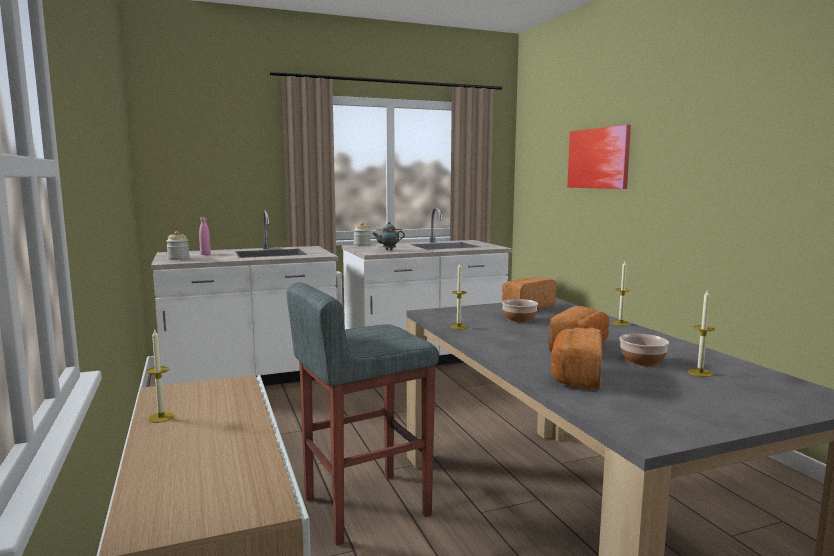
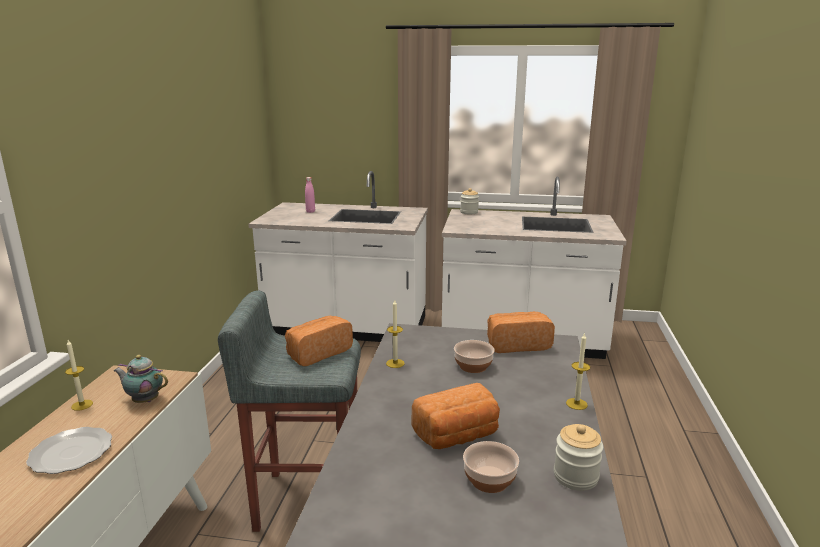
camera: 30 degrees right, 10 degrees up
(178, 259) = (280, 216): jar -> jar (575, 476)
(223, 447) = (72, 453): none -> plate
(388, 250) = (480, 225): teapot -> teapot (144, 400)
(575, 376) = (380, 480): bread -> bread (317, 353)
(598, 158) = (749, 141): picture -> none
(700, 373) = (521, 524): candle -> none

